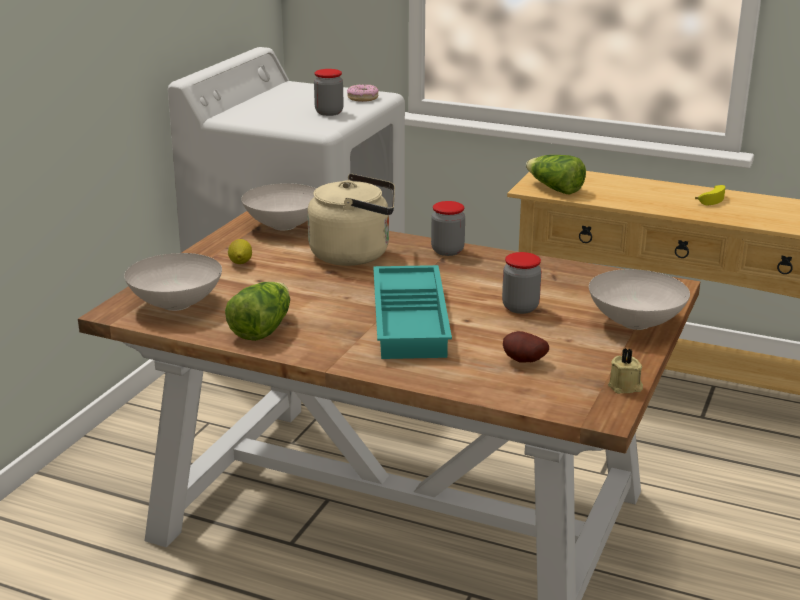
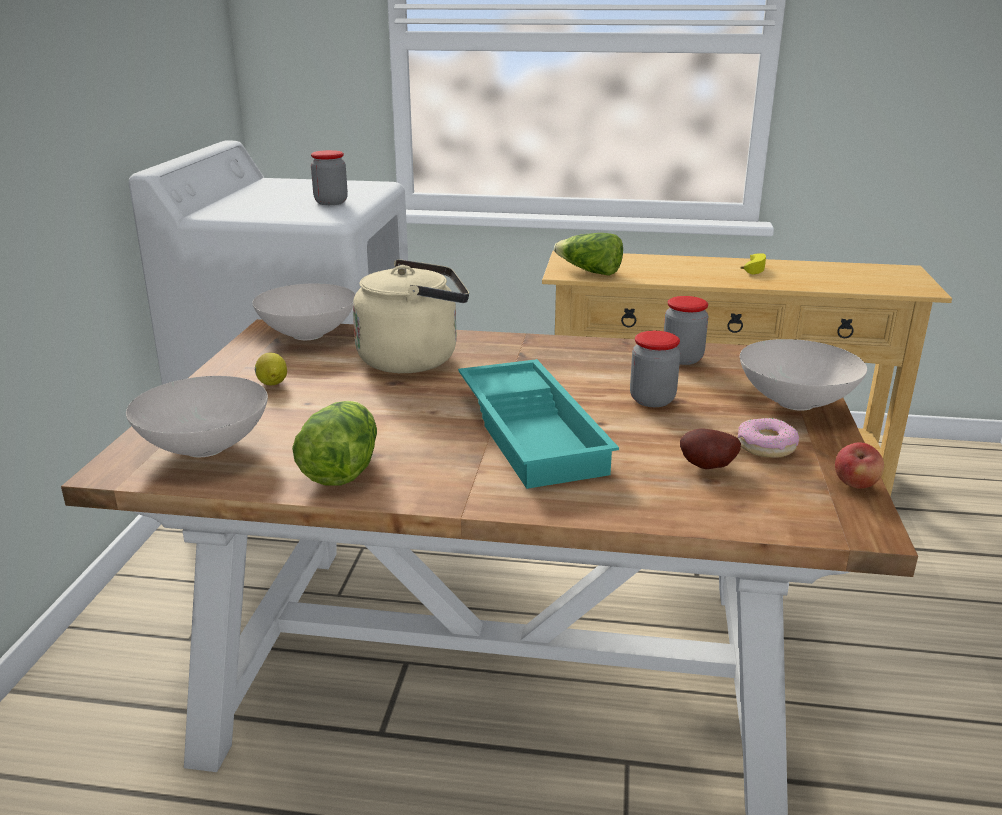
camera: 15 degrees left, 0 degrees up
(362, 98) = (361, 188): donut -> donut (765, 446)
(447, 251) = (521, 344): jar -> jar (682, 359)
(625, 387) = (855, 484): beige candle -> apple

